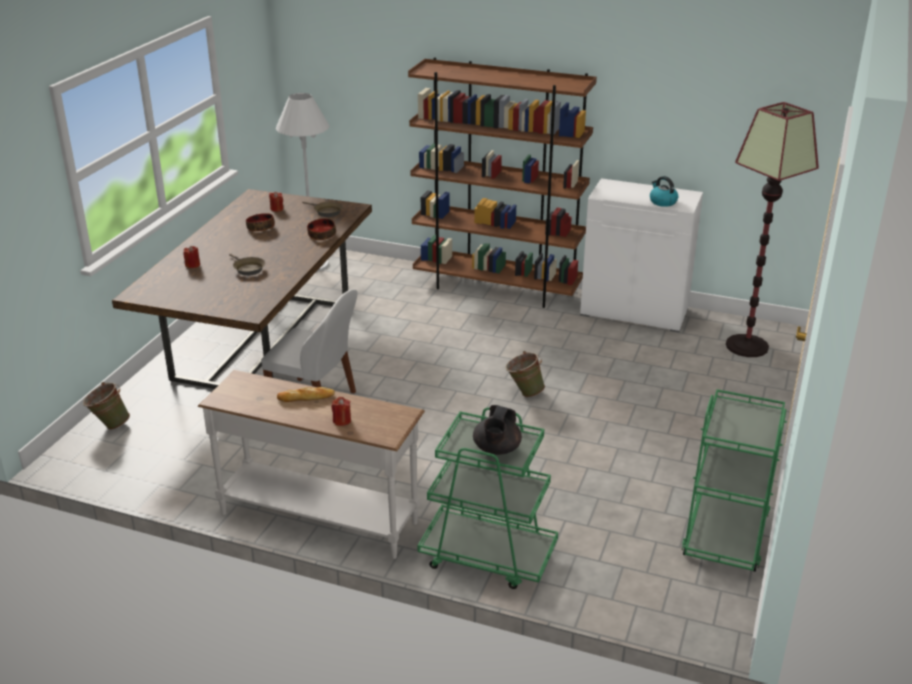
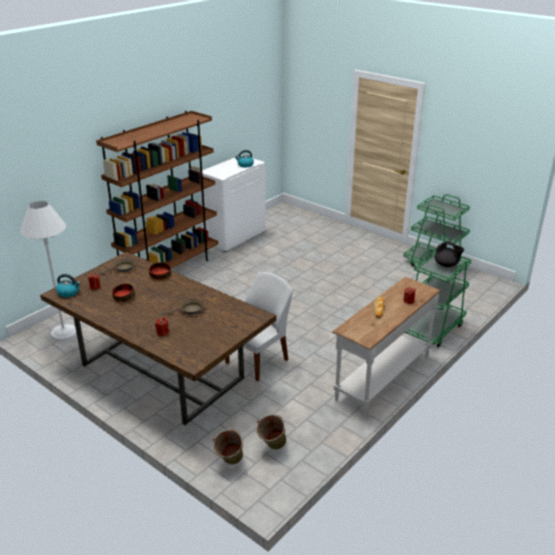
camera: 70 degrees left, 0 degrees up
(258, 200) = (69, 292): none -> kettle
(524, 392) = (294, 287): green bucket -> green bucket (272, 447)
(746, 346) = (290, 219): floor lamp -> none

